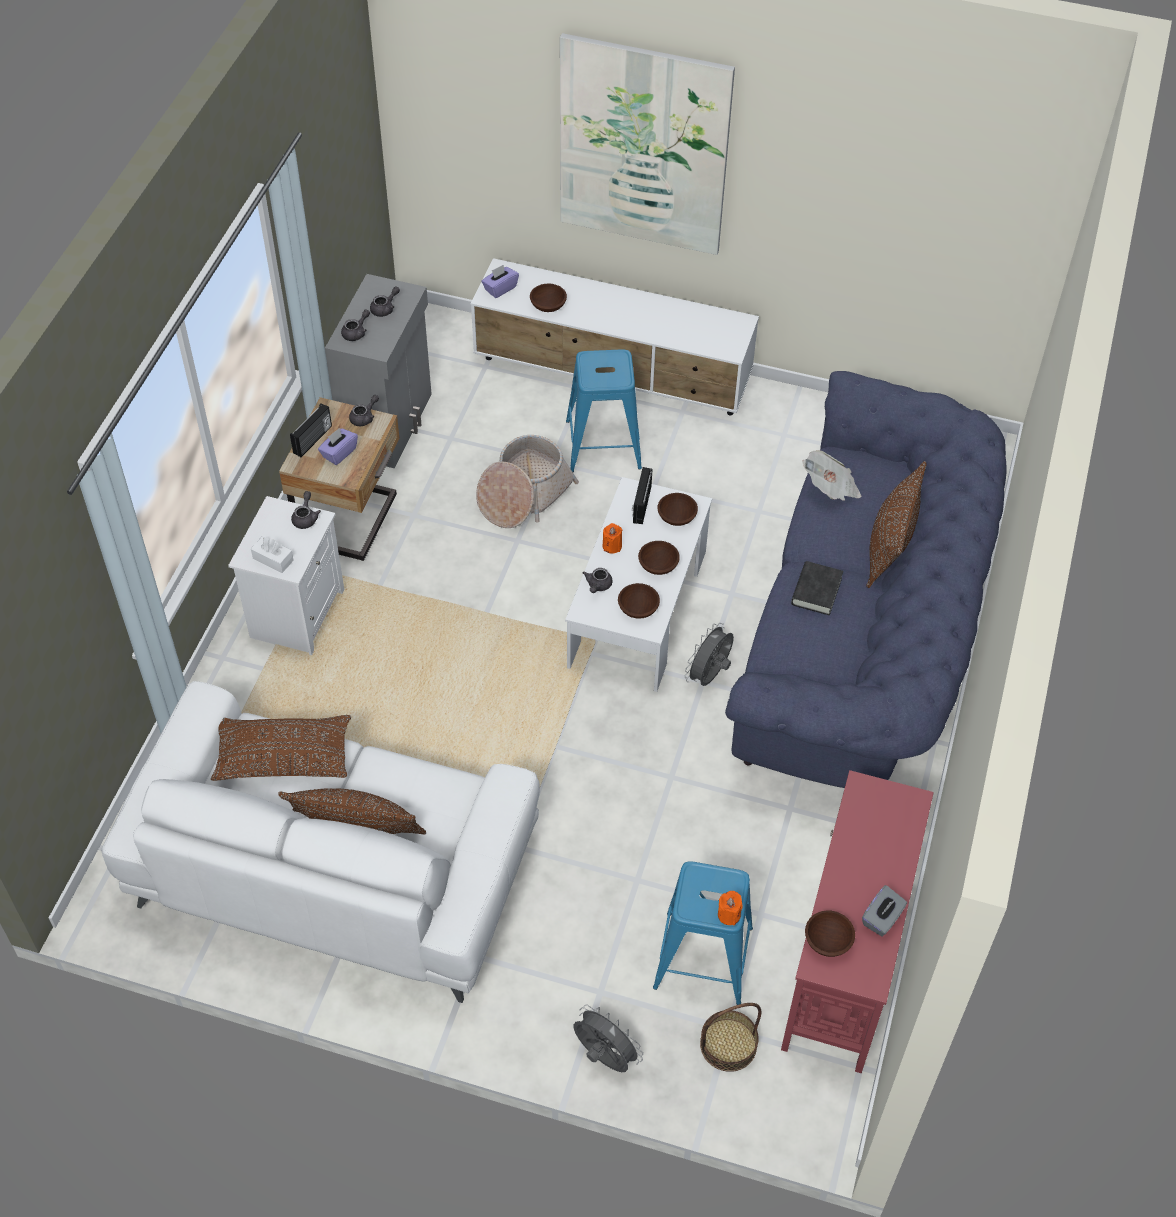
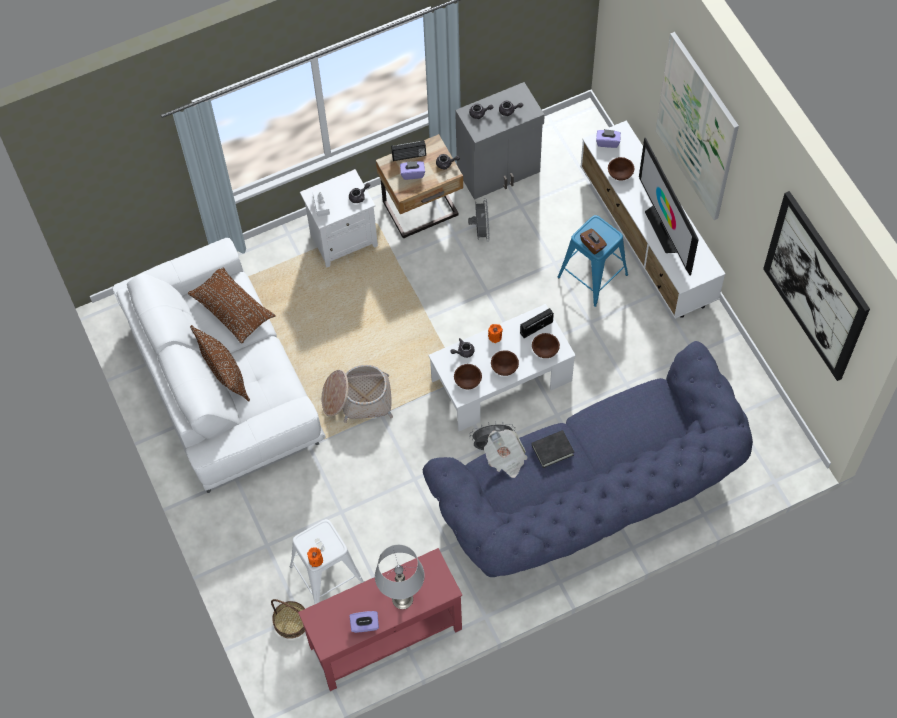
camera: 50 degrees right, 10 degrees up
(523, 495) = (519, 269): basket -> basket (357, 399)
(604, 1057) = (235, 574): grey fan -> grey fan (480, 231)
(611, 379) = (593, 245): none -> brown tissue box
(654, 320) = (665, 229): none -> television
(704, 957) = (327, 574): blue stool -> white stool
(828, 941) = (330, 611): brown bowl -> none
(830, 488) = (631, 403): newspaper -> newspaper (505, 458)
(882, 919) = (365, 625): grey tissue box -> purple tissue box
(883, 854) = (402, 599): none -> grey table lamp
(890, 544) = (622, 460): brown pillow -> none
(949, 180) = (816, 286): none -> picture

